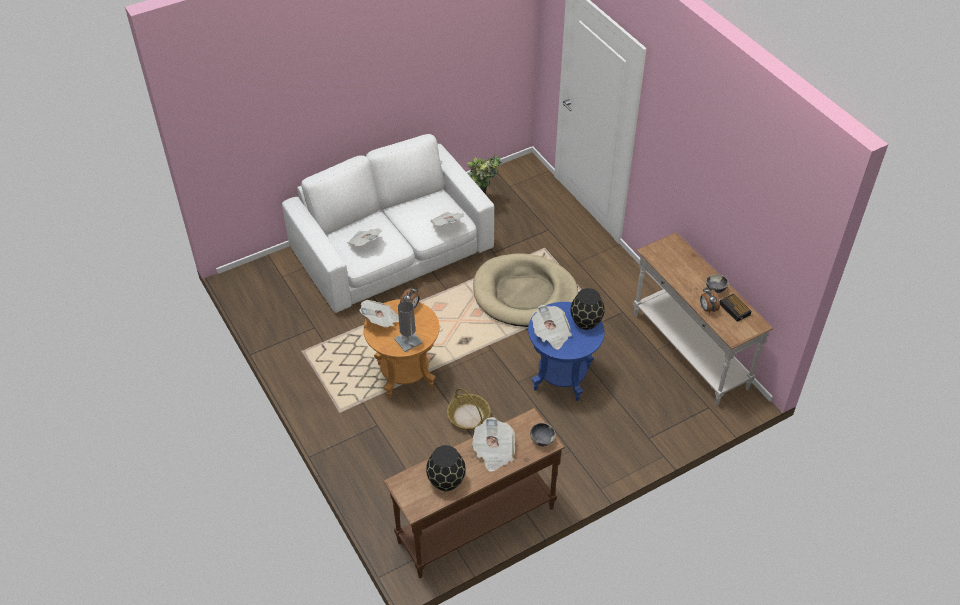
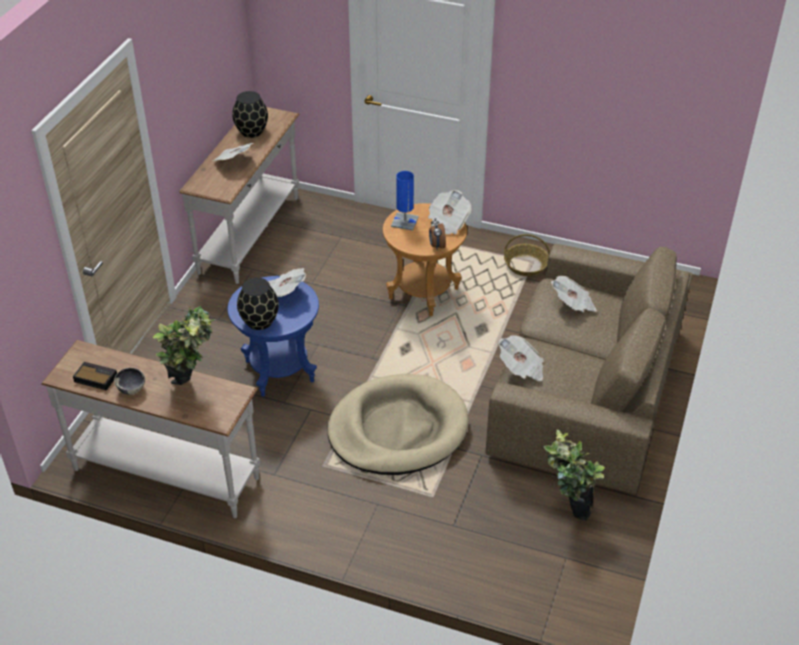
camera: 140 degrees right, 5 degrees down
(392, 249) = (585, 391): white sofa -> brown sofa
(408, 341) = (404, 221): grey table lamp -> blue table lamp
(468, 416) = (333, 295): basket -> basket (526, 265)
(475, 523) = (251, 235): brown console table -> white console table
(542, 440) = (202, 185): bowl -> none
(676, 268) = (194, 388): none -> potted plant
(707, 309) = (127, 363): alarm clock -> none

